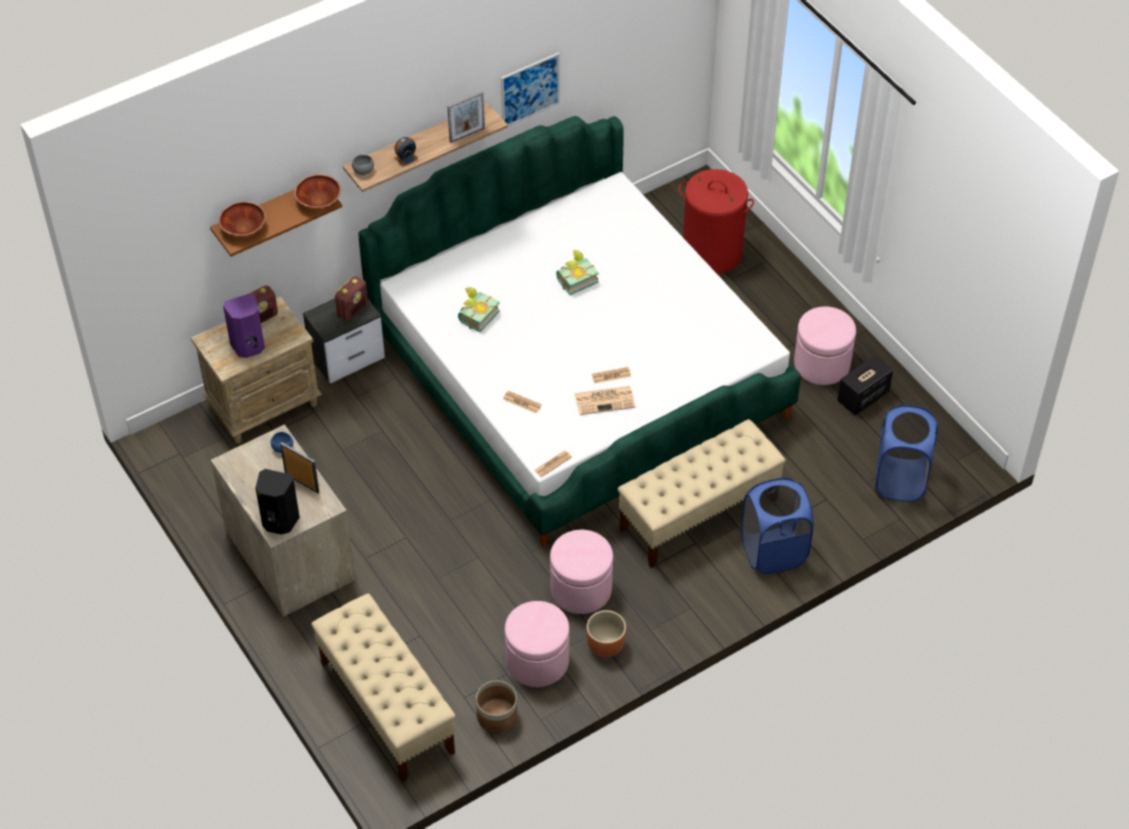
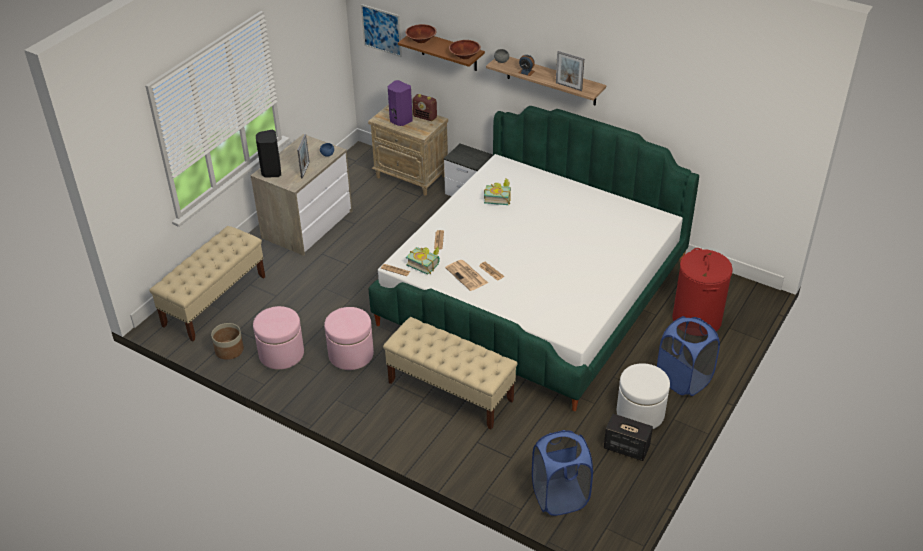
camera: 65 degrees right, 10 degrees down
(352, 309) = (477, 159): radio -> none
(530, 90) = (640, 101): picture -> picture (381, 30)
(575, 279) = (564, 228): book -> book (425, 264)
(605, 646) = (310, 382): brown planter -> none
(773, 551) = (442, 442): blue laundry basket -> blue laundry basket (683, 379)
(822, 364) = (640, 413): pink ottoman -> white ottoman

